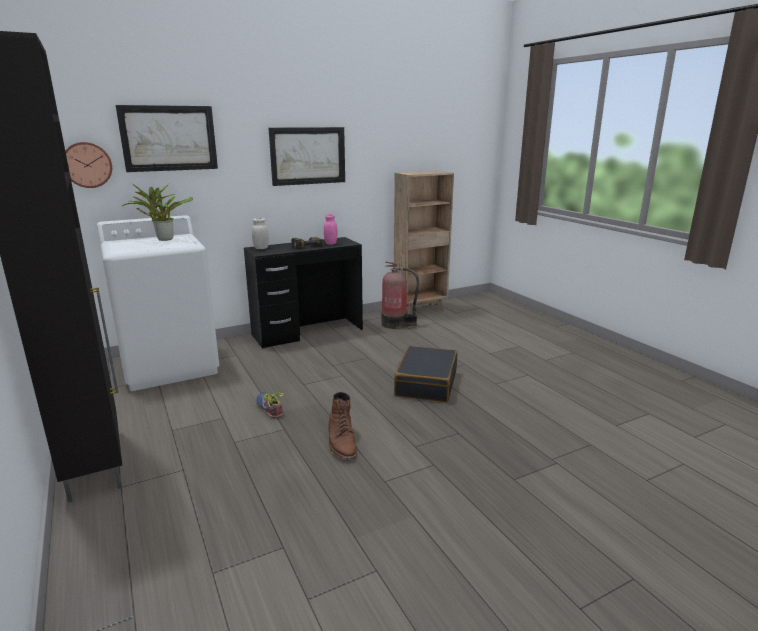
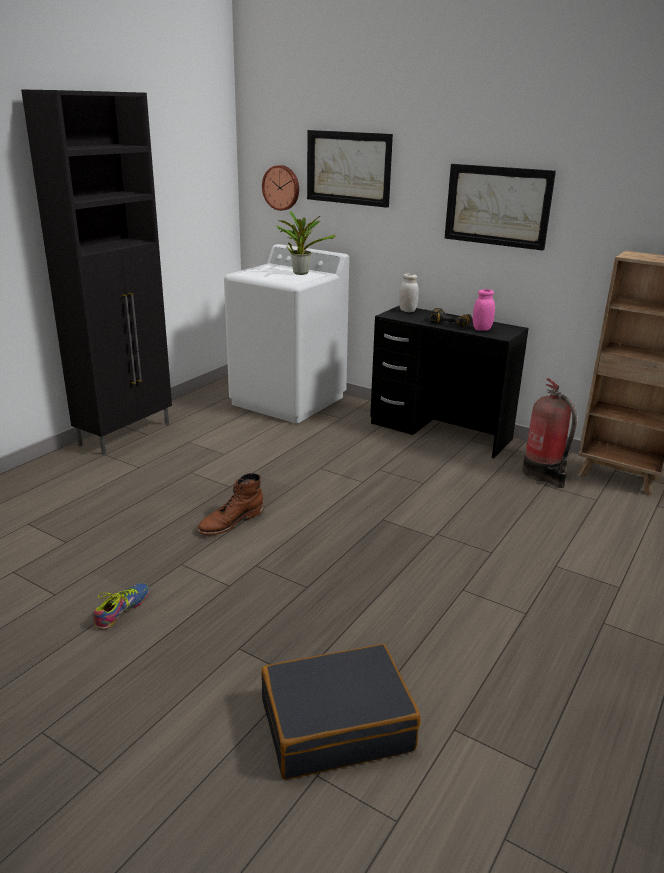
camera: 60 degrees right, 5 degrees up
(269, 408) = (258, 467): shoe -> shoe (122, 610)
(426, 383) = (402, 537): black suitcase -> black suitcase (336, 724)

